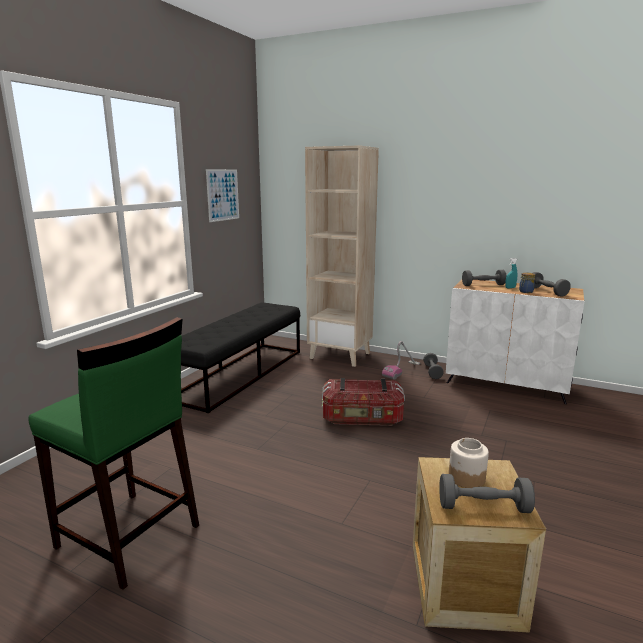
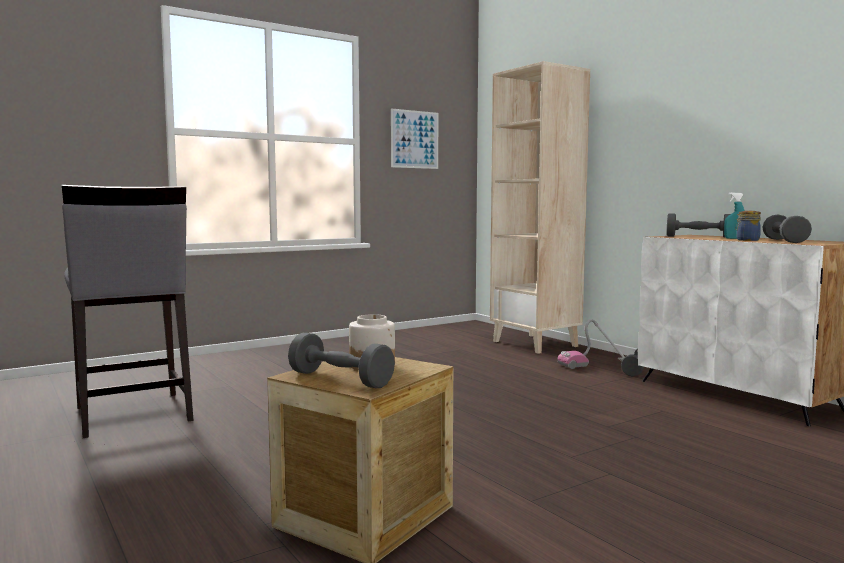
camera: 30 degrees right, 10 degrees down
(128, 537) = (132, 414): green stool -> grey stool
(240, 374) = (396, 342): black bench -> none
(362, 418) = (473, 389): storage box -> none

